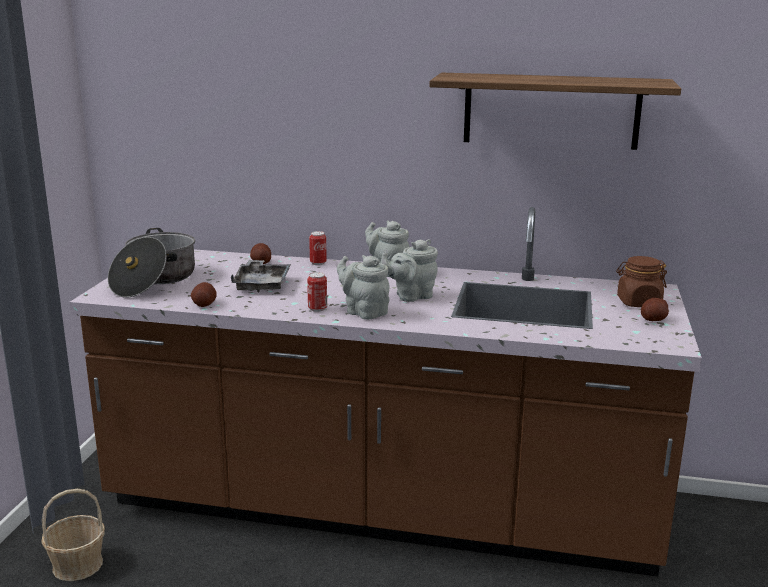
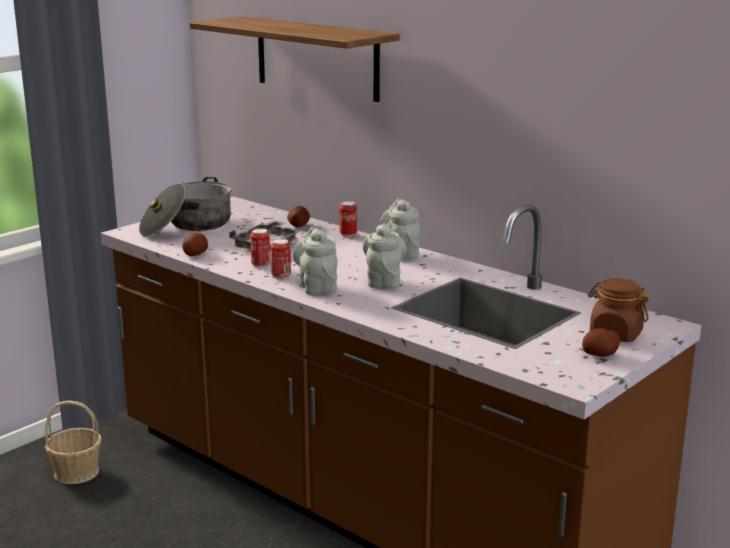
camera: 30 degrees right, 0 degrees up
(283, 302) = (260, 265): none -> can
(411, 296) = (384, 281): grey teapot -> grey teapot turned 90 degrees clockwise
(551, 111) = (573, 96): shelf -> shelf (316, 58)

